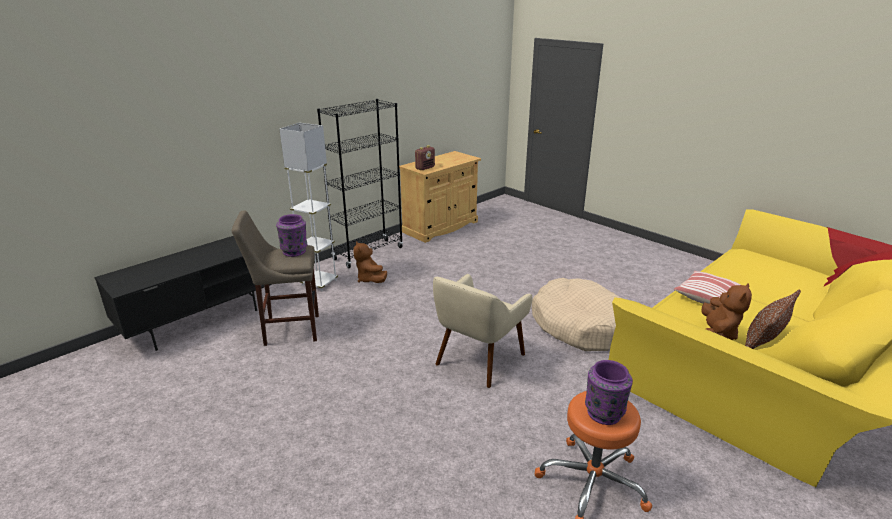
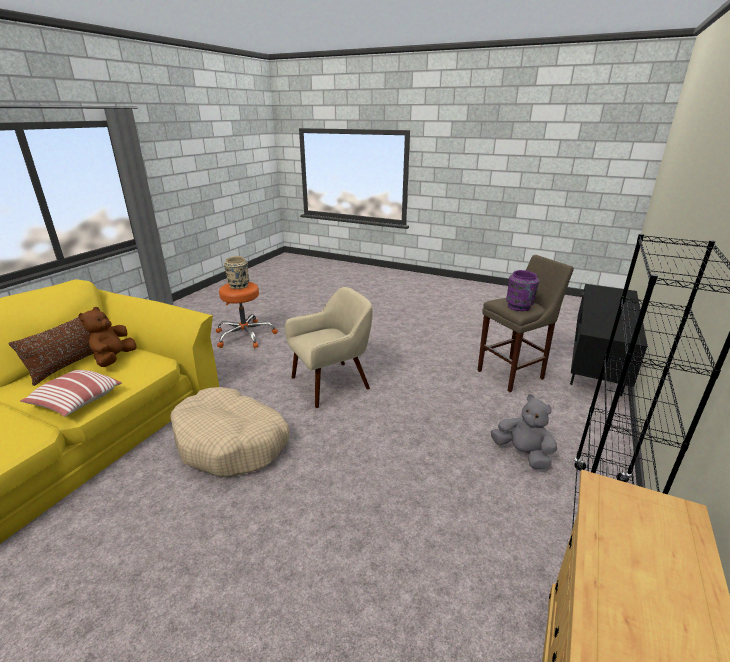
camera: 160 degrees right, 0 degrees up
(319, 283) = (571, 431): white floor lamp -> none
(370, 279) = (522, 454): brown plush toy -> grey plush toy
(425, 168) = (627, 509): radio -> none
(478, 359) = (331, 383): beige armchair -> beige armchair turned 45 degrees clockwise
(604, 412) = (239, 286): purple vase -> beige vase

